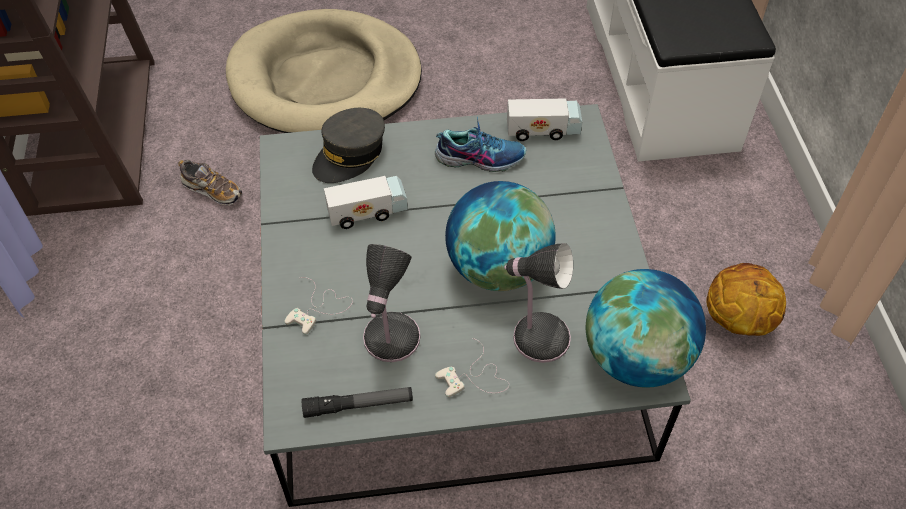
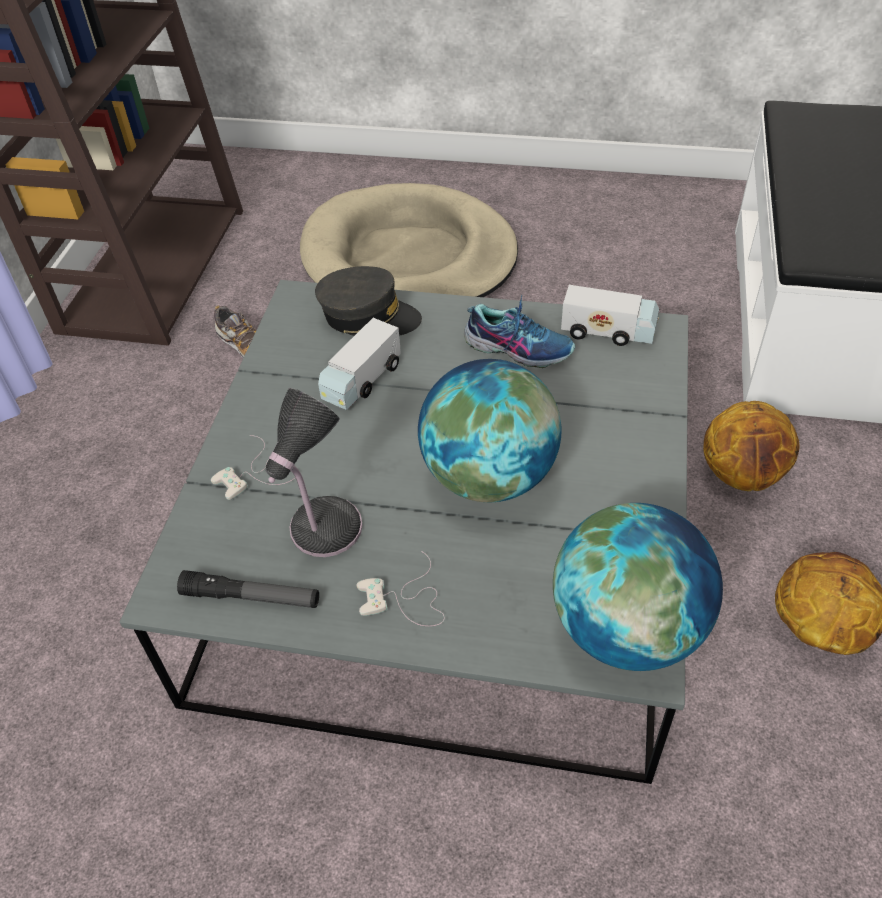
camera: 20 degrees right, 5 degrees down
(350, 154) = (368, 317): grey cap -> grey cap turned 135 degrees counterclockwise
(368, 211) = (362, 380): toy truck -> toy truck turned 120 degrees clockwise
(537, 336) = (506, 569): table lamp -> none
(653, 215) = (742, 475): none -> basketball

